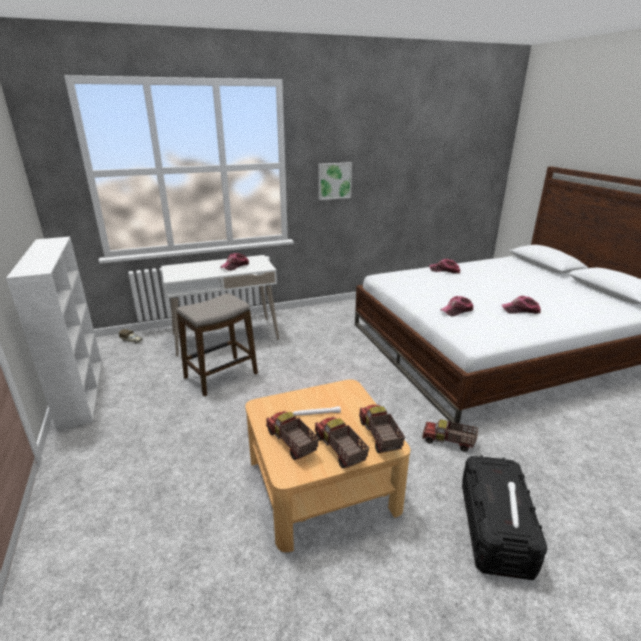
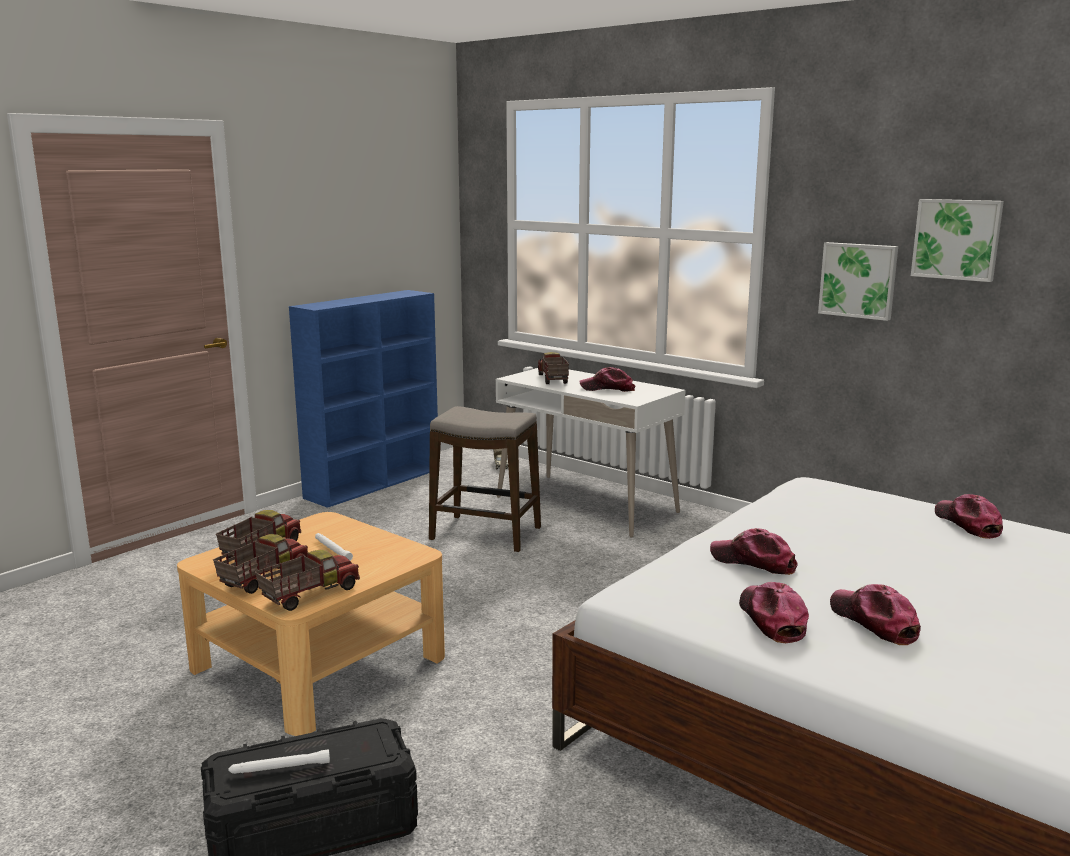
camera: 60 degrees right, 10 degrees down
(81, 391) = (375, 483): white bookcase -> blue bookcase
(373, 156) = (957, 239): none -> picture
(448, 442) = (501, 747): toy truck -> toy truck (552, 379)
(512, 324) = (771, 619): none -> cap

